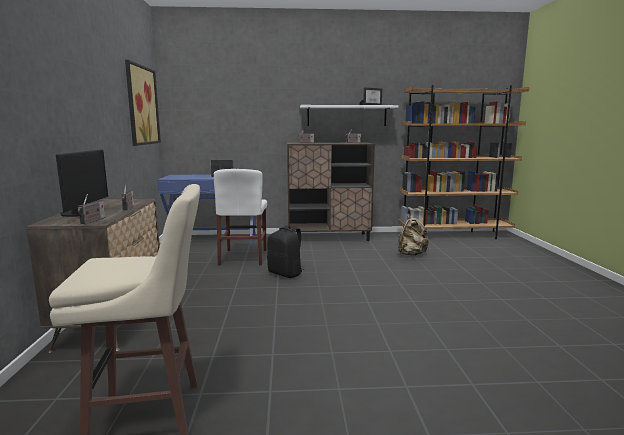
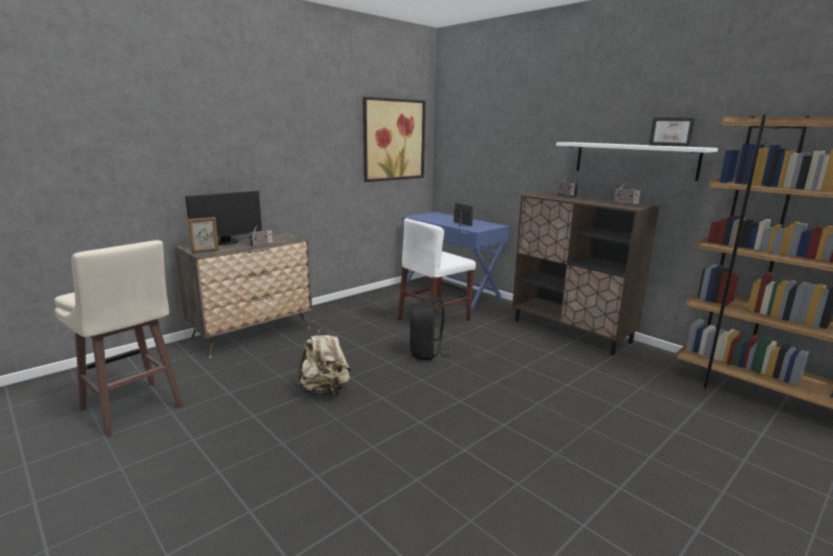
camera: 50 degrees right, 5 degrees up
(92, 221) = (205, 251): radio -> picture frame
(411, 254) = (623, 398): beige backpack -> beige backpack (325, 391)

